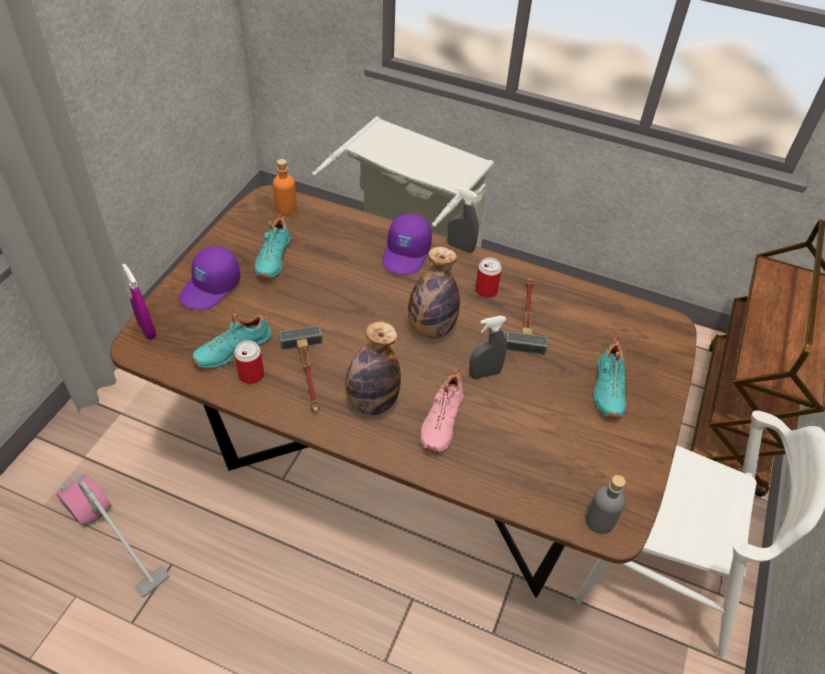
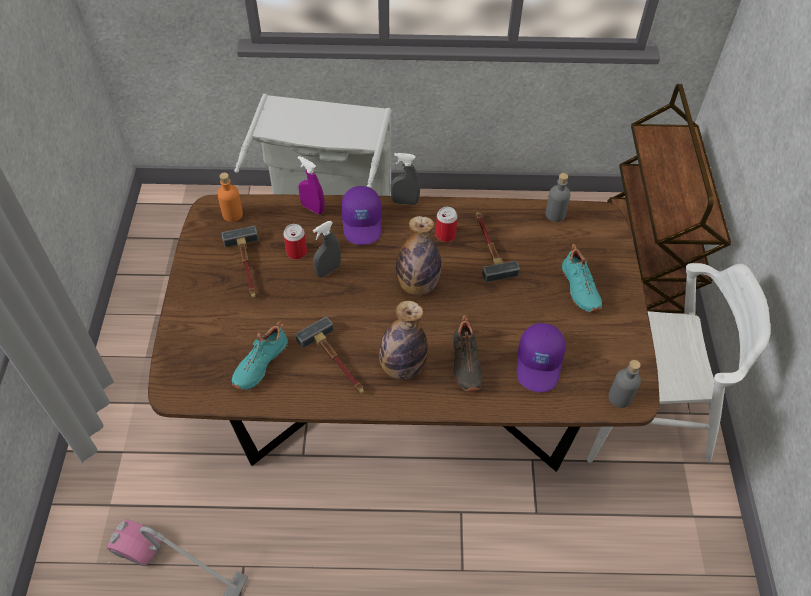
camera: 20 degrees left, 5 degrees up
(147, 330) = (173, 373): purple spray bottle -> purple spray bottle (313, 208)
(211, 288) = (208, 314): purple cap -> purple cap (540, 364)
(251, 375) = (289, 380): can -> can (296, 252)
(272, 258) = (247, 267): turquoise shoe -> hammer
(440, 421) = (464, 363): pink shoe -> black shoe
(484, 374) = (479, 309): grey spray bottle -> grey spray bottle (328, 270)
(616, 307) = (555, 214): none -> grey bottle

